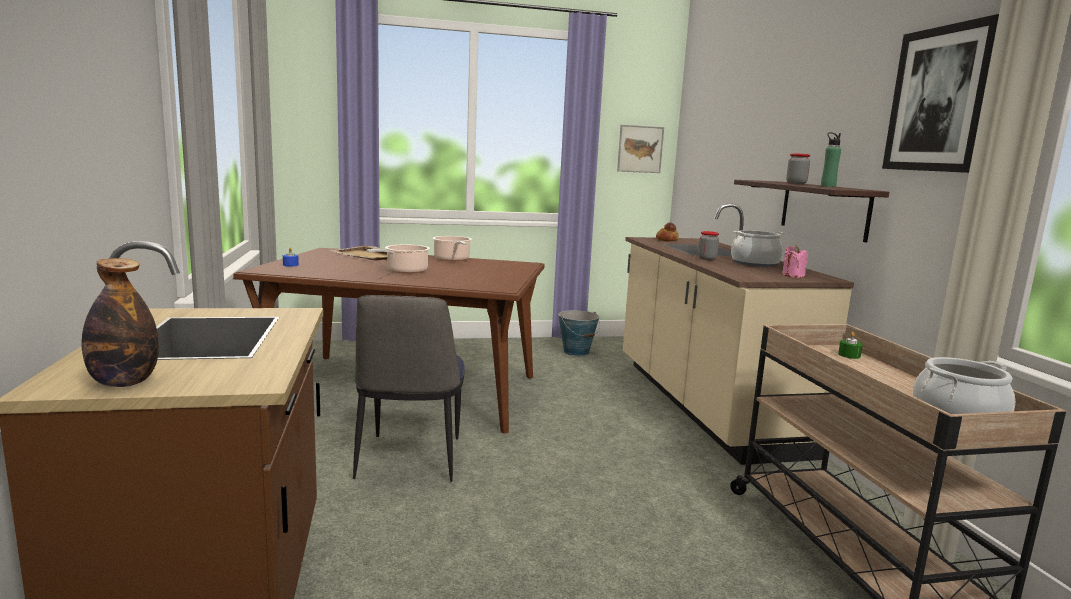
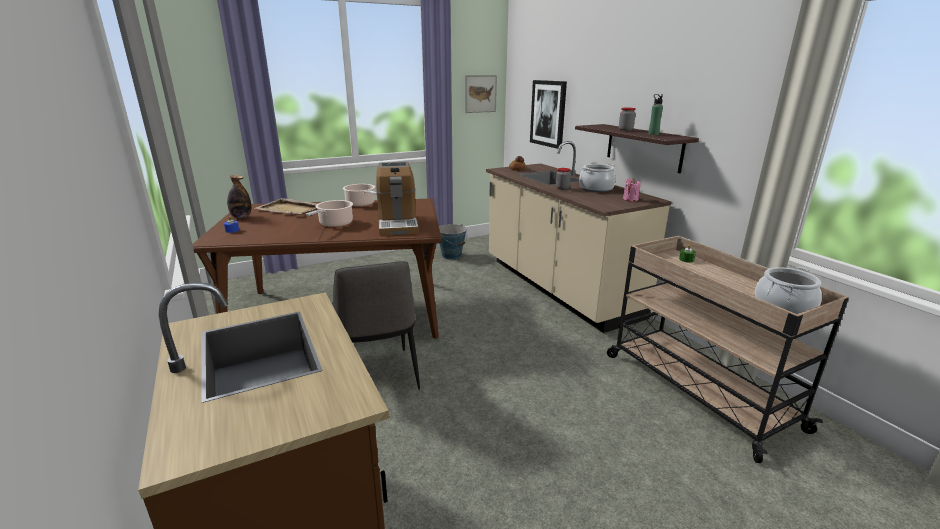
camera: 15 degrees left, 10 degrees up
(124, 383) = (241, 431): bottle -> bottle (241, 217)
(477, 278) = (397, 224): none -> coffee machine
(941, 100) = (741, 74): picture -> picture (548, 113)

